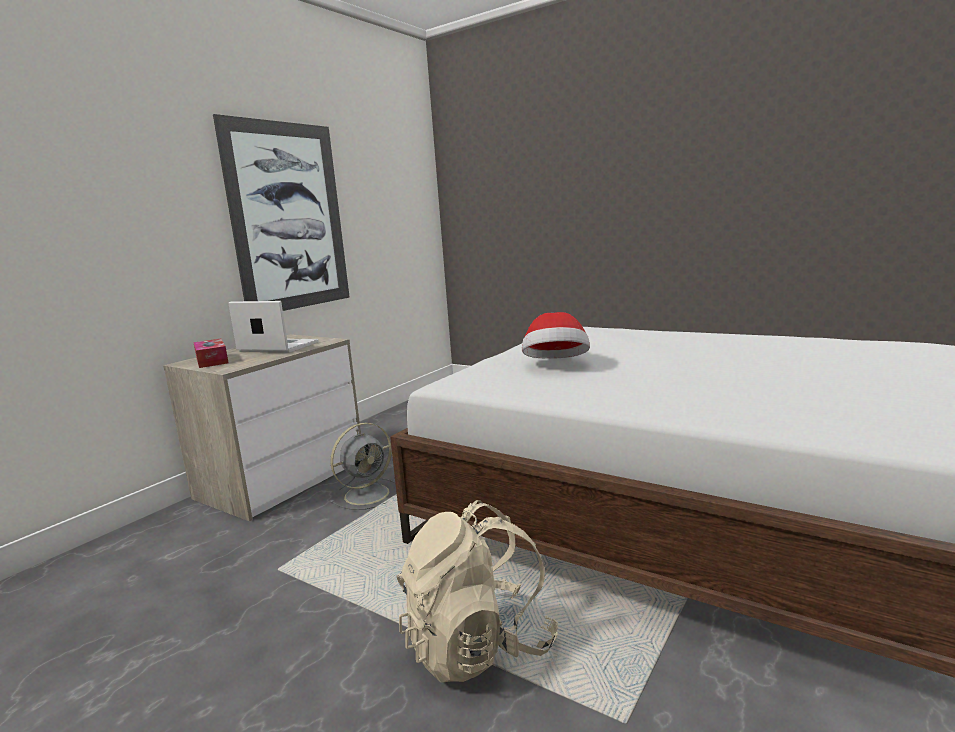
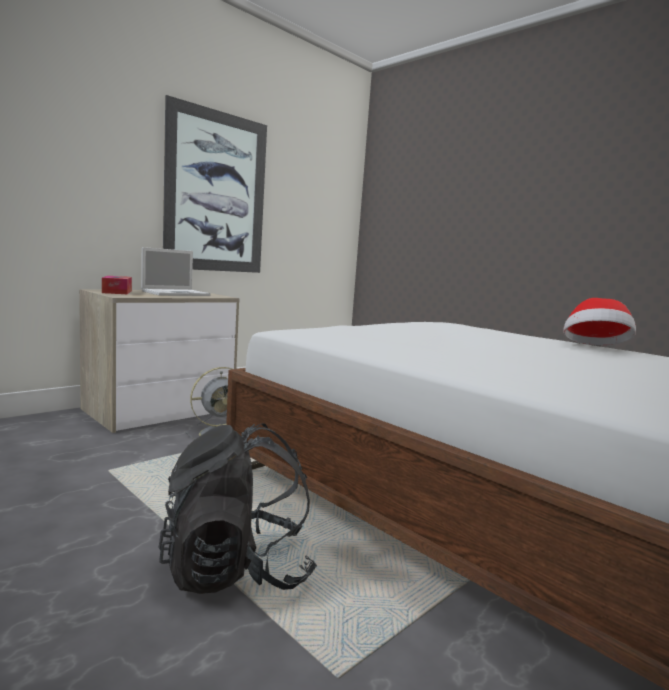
camera: 10 degrees right, 5 degrees down
(277, 347) = (177, 293): laptop -> laptop turned 105 degrees clockwise
(478, 646) = (236, 571): beige backpack -> black backpack
(556, 365) = (399, 335): hat -> hat (595, 348)

